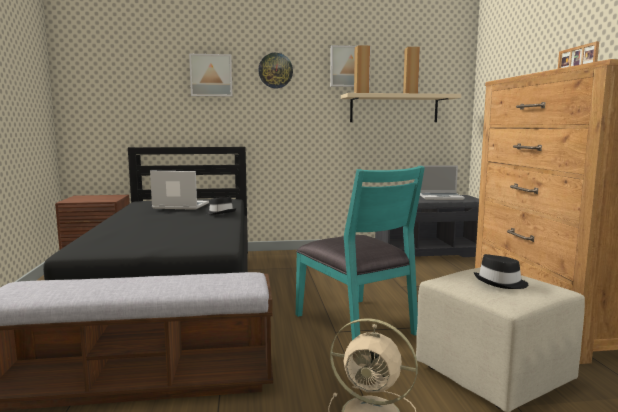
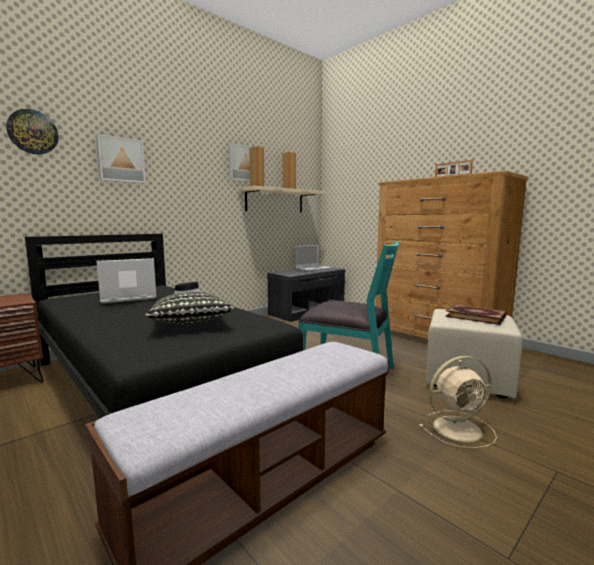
camera: 35 degrees left, 0 degrees up
(167, 234) = (190, 324): none -> pillow
(275, 70) = (184, 161): wall clock -> wall clock (33, 132)
(501, 283) = (475, 316): black hat -> book

